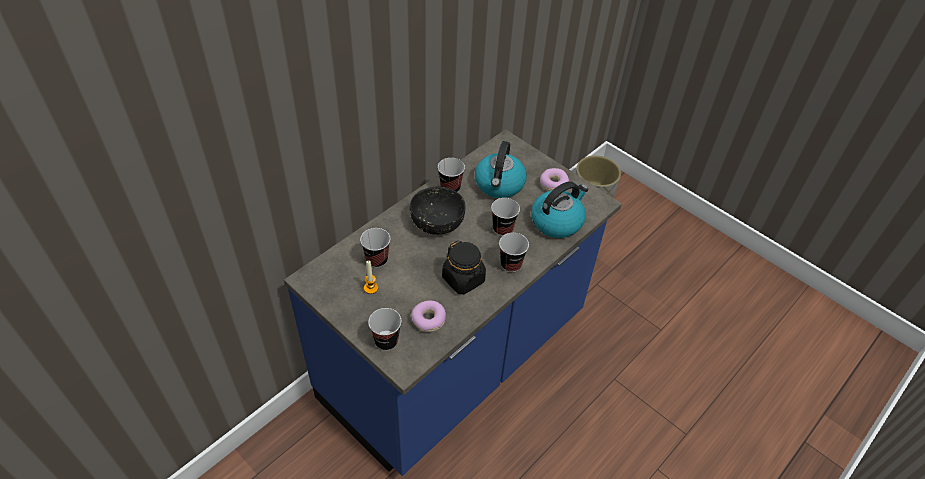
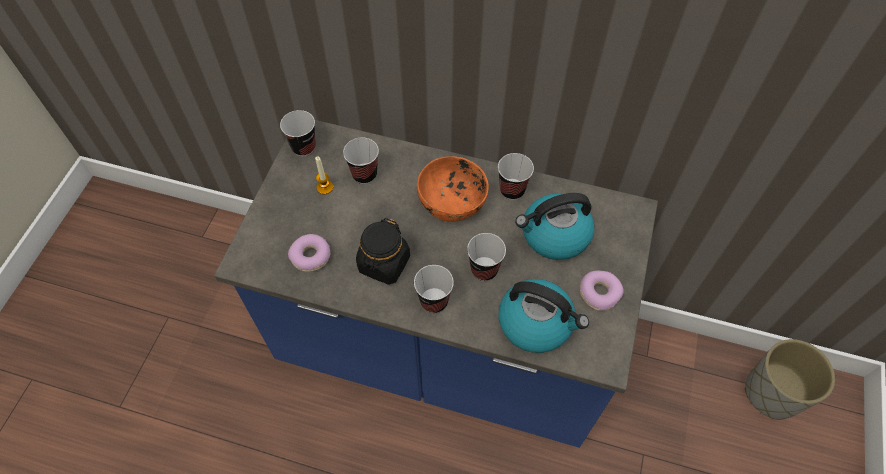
camera: 65 degrees right, 10 degrees up
(386, 341) = (265, 232): cup -> cup (304, 147)
(438, 221) = (453, 202): black bowl -> orange bowl

